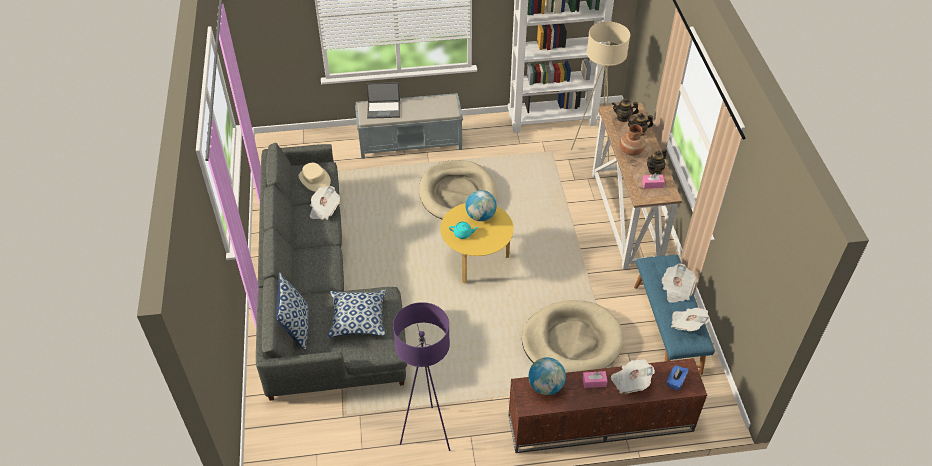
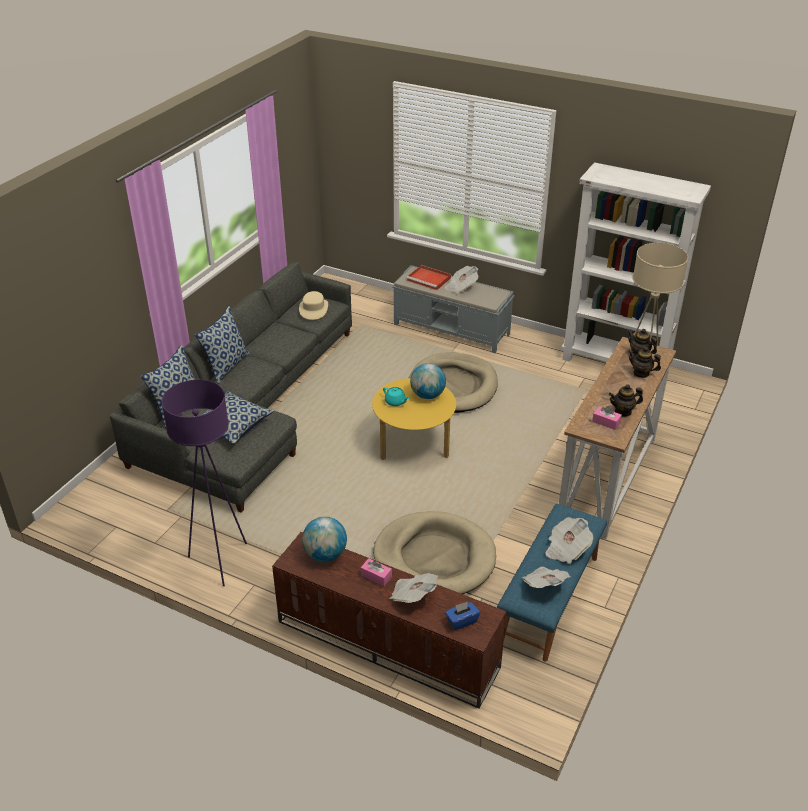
camera: 35 degrees right, 10 degrees down
(295, 268) = (226, 366): none -> pillow
(324, 209) = (296, 334): newspaper -> newspaper (461, 287)
(384, 109) = (429, 279): laptop -> red tray
(631, 150) = (615, 385): brown vase -> none

